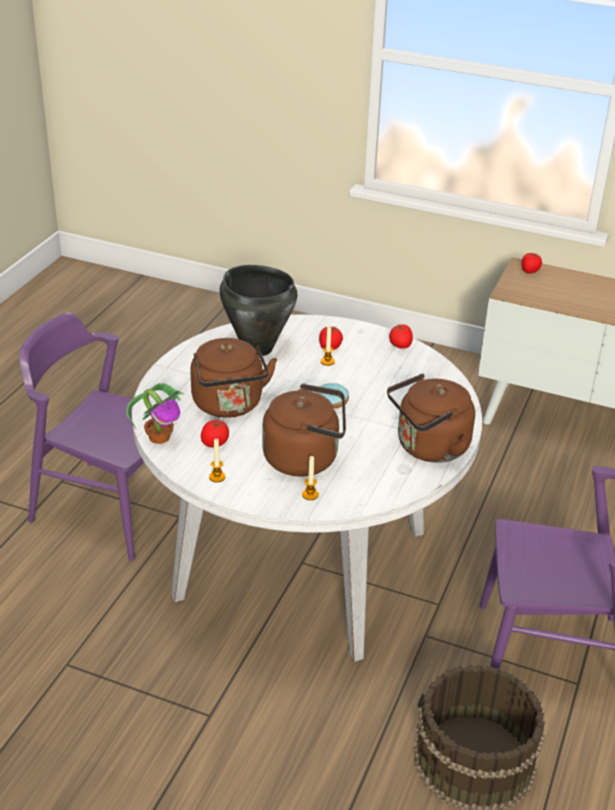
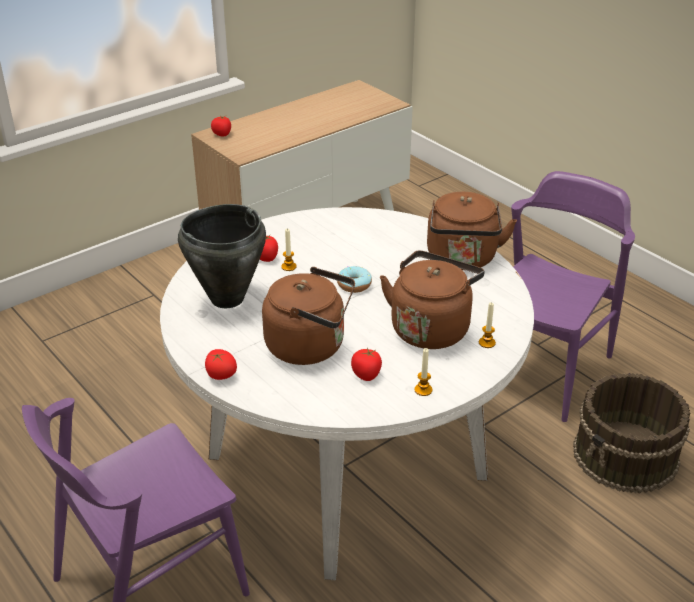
camera: 60 degrees left, 0 degrees up
(159, 437) = (327, 409): potted plant -> none
(400, 345) = (300, 221): tomato -> tomato (221, 375)

